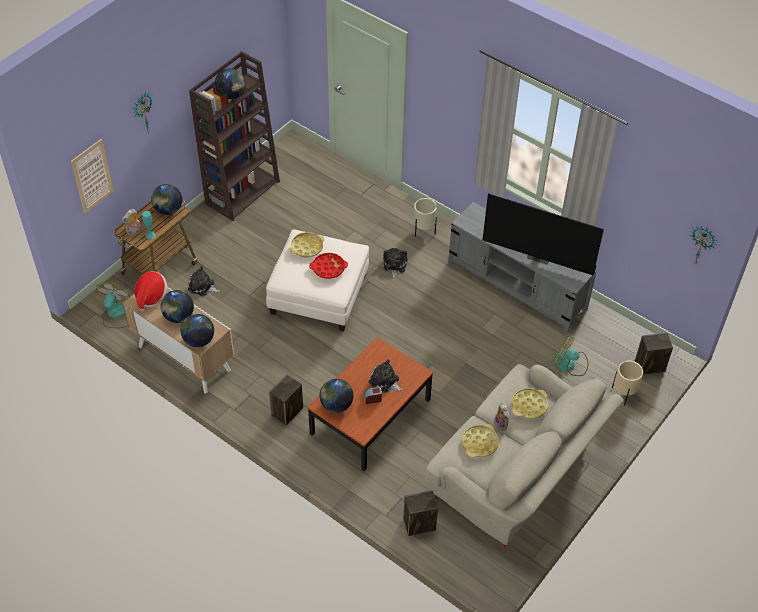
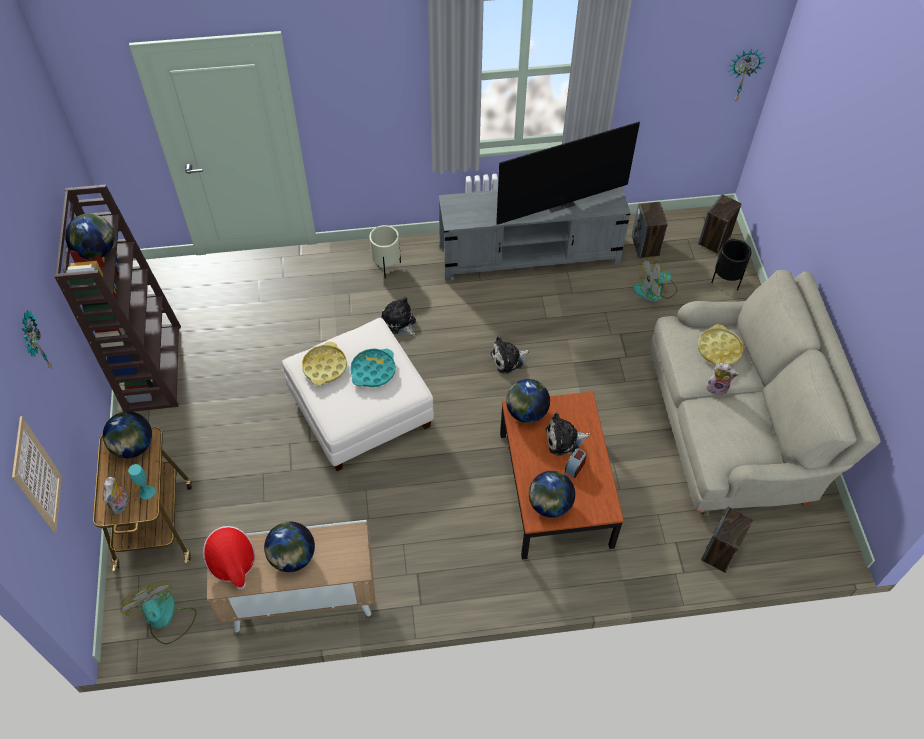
camera: 45 degrees left, 5 degrees up
(198, 340) = (348, 563): globe -> globe (526, 412)
(202, 287) = (229, 504): plush toy -> plush toy (508, 359)
(287, 412) = (475, 557): speaker -> speaker (645, 246)
(328, 268) = (373, 370): red tray -> turquoise tray
(479, 443) = (724, 422): yellow tray -> none
(623, 394) = (725, 281): beige planter -> black planter

